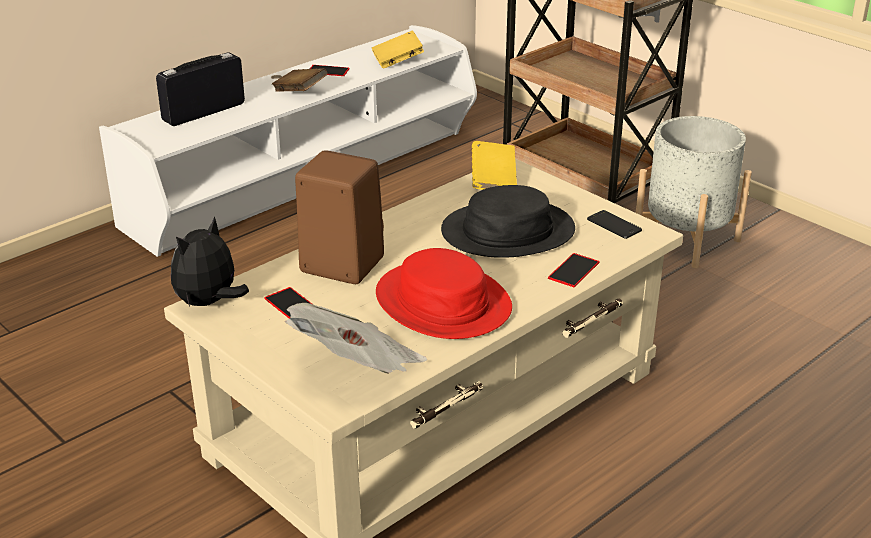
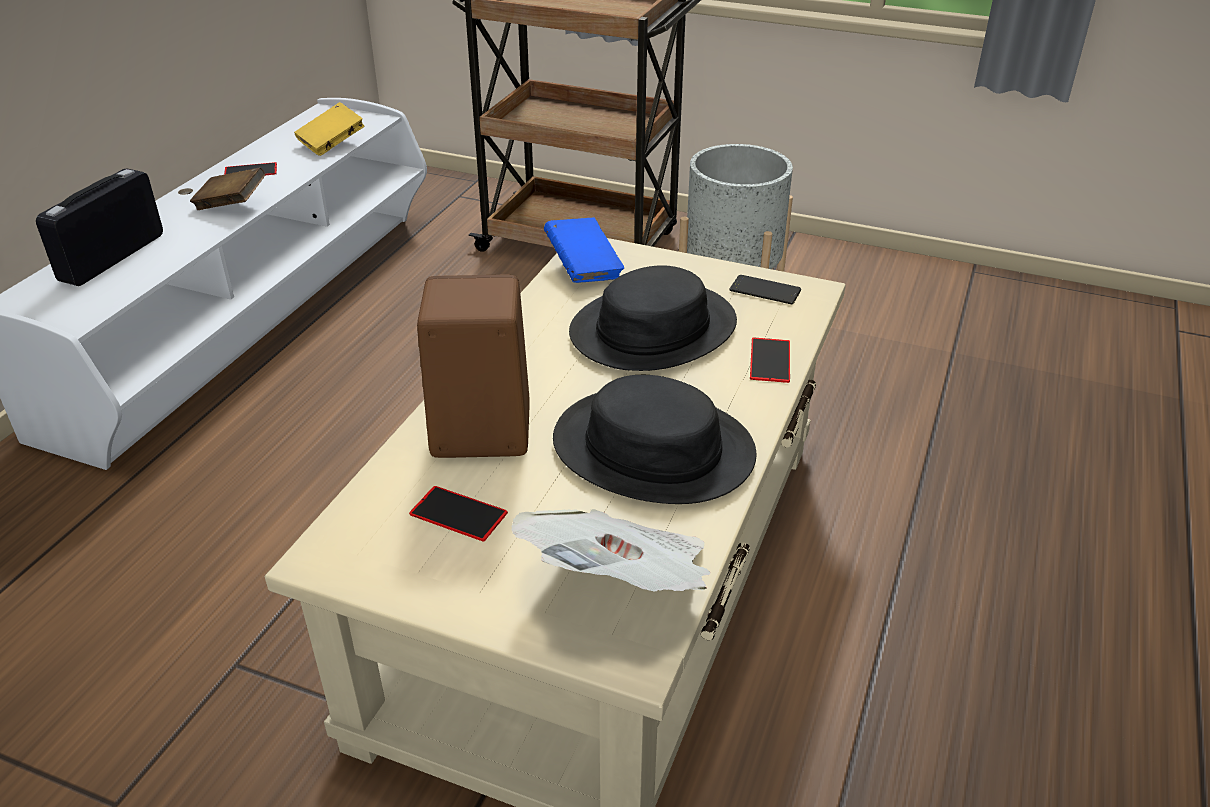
camera: 25 degrees left, 5 degrees up
(209, 303) = (332, 547): plush toy -> none
(443, 302) = (653, 448): red hat -> black hat
(493, 181) = (584, 268): yellow book -> blue book

